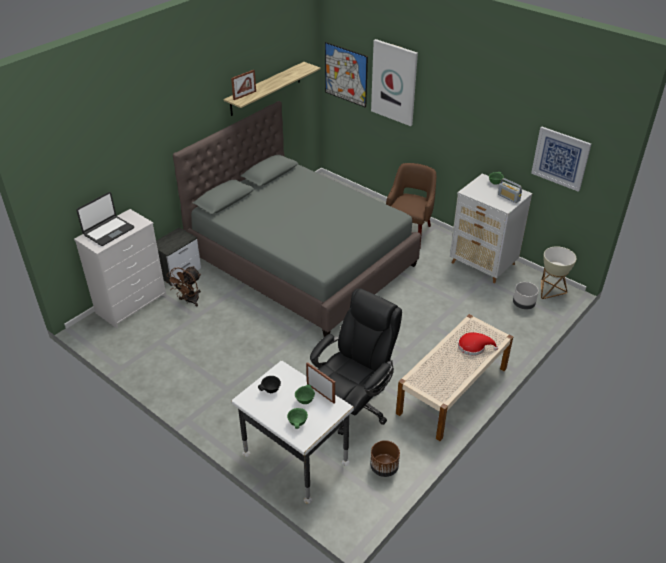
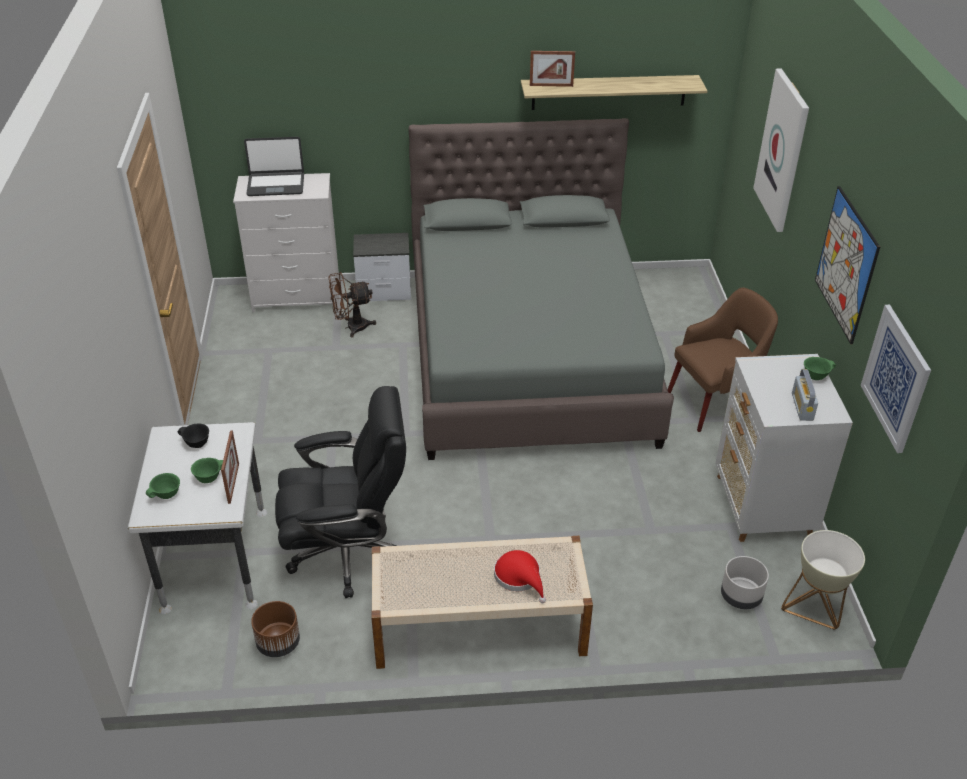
camera: 45 degrees right, 0 degrees up
(346, 74) = (750, 118): picture -> picture (846, 264)

